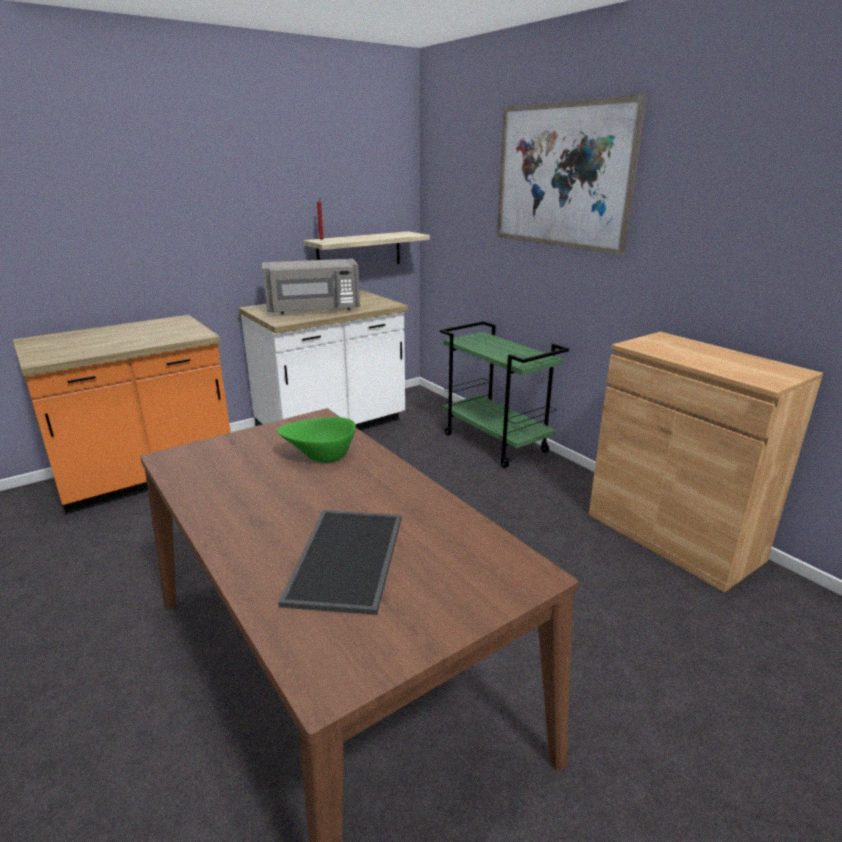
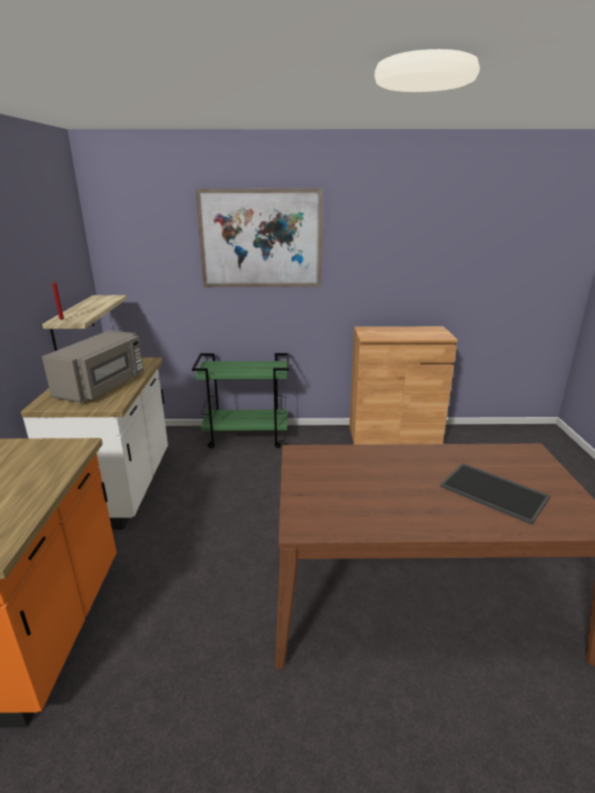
camera: 55 degrees left, 0 degrees up
(320, 456) = (361, 467): green bowl -> none

